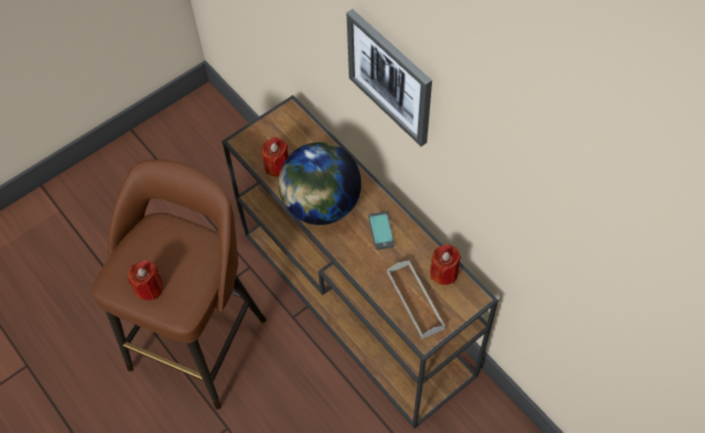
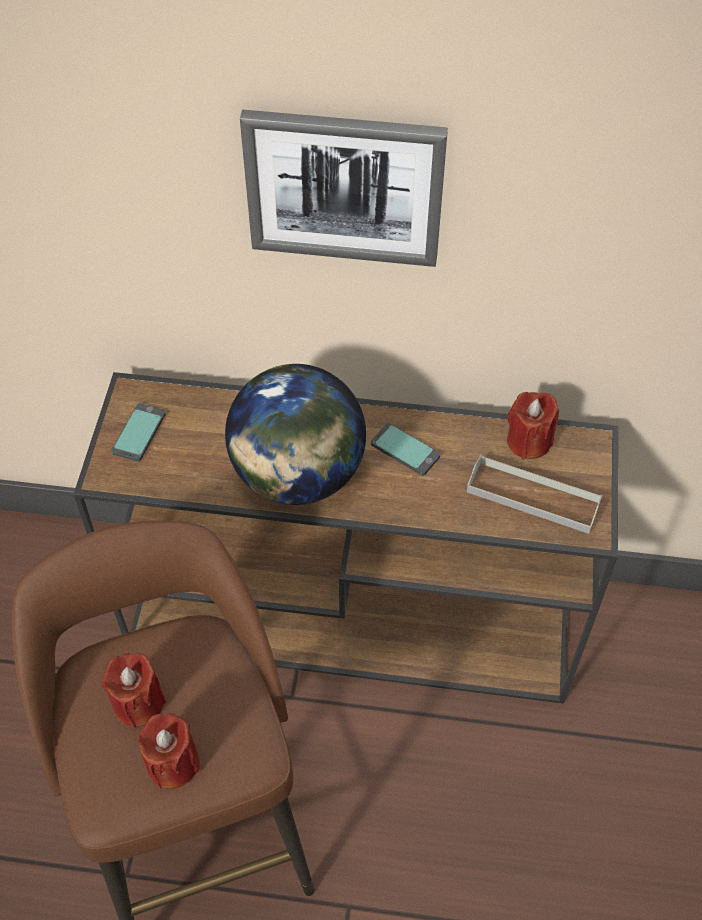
camera: 45 degrees left, 5 degrees down
(274, 132) = (138, 433): none -> phone
(277, 166) = (187, 470): red candle -> red candle (138, 703)

